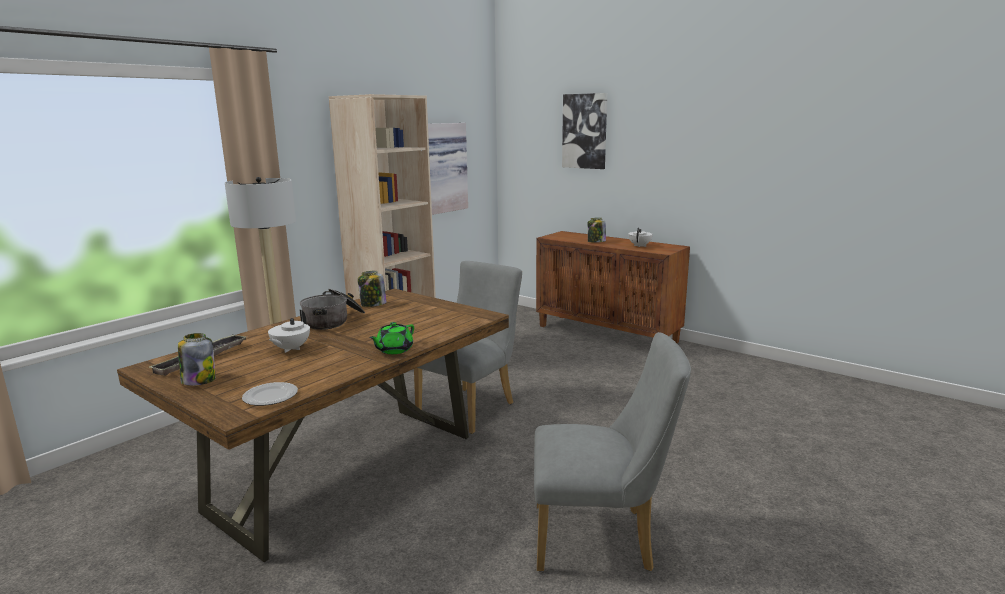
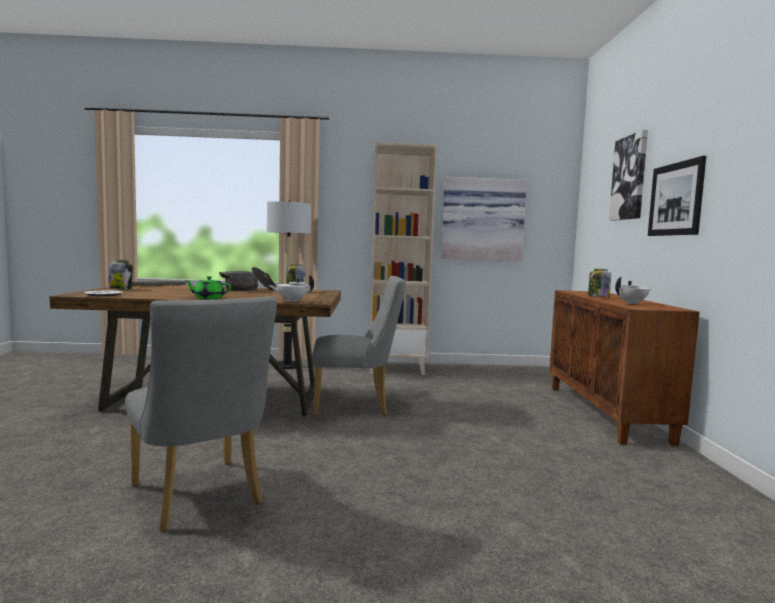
camera: 50 degrees right, 10 degrees down
(290, 349) = (186, 291): white teapot -> white teapot (291, 301)
(650, 158) = (675, 199): none -> picture

